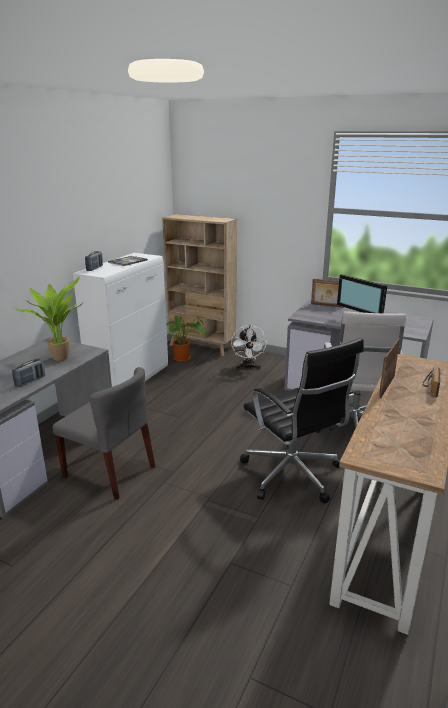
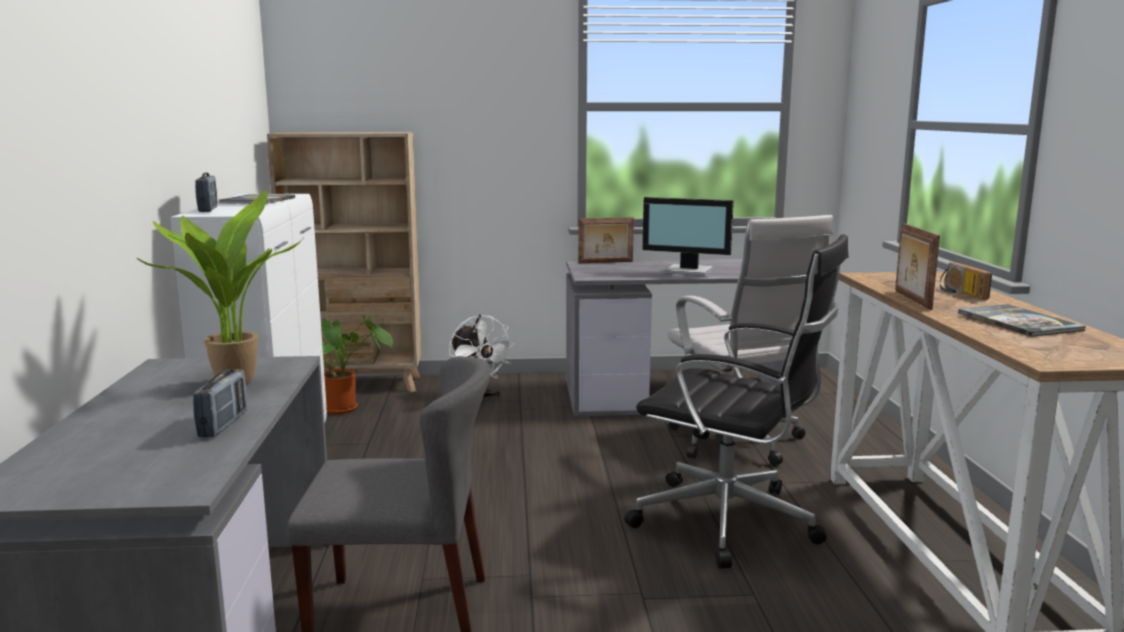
camera: 30 degrees left, 10 degrees down
(411, 421) = (1019, 322): none -> book

